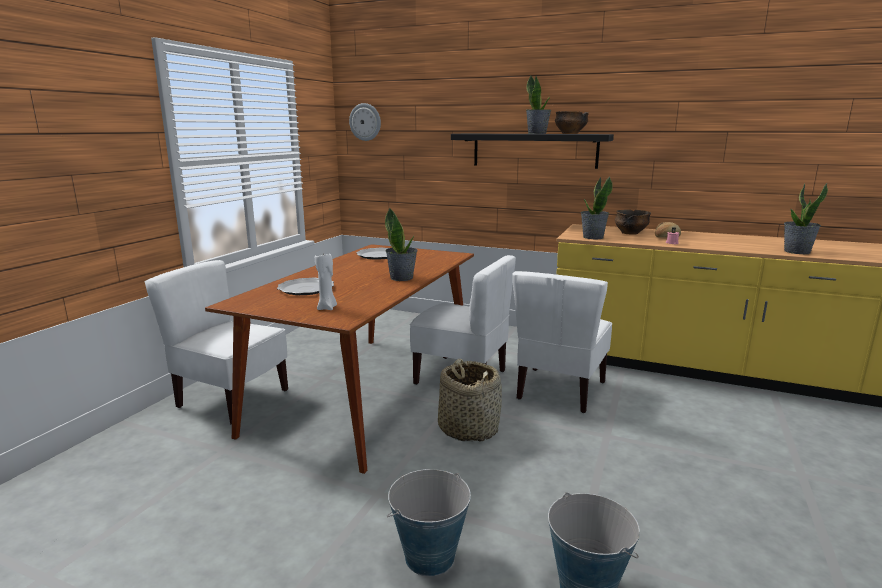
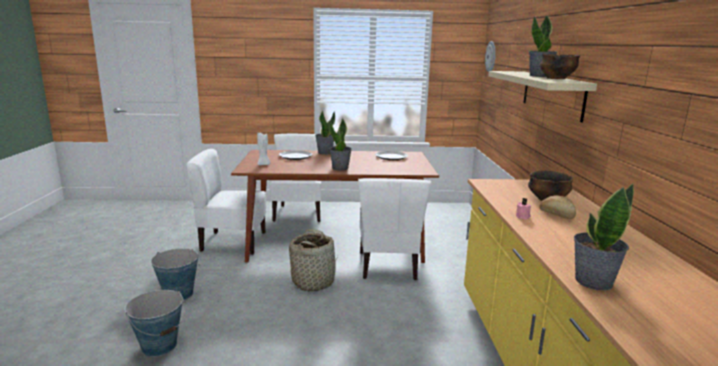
camera: 65 degrees right, 0 degrees up
(534, 150) = (552, 94): black shelf -> beige shelf
(559, 390) = (405, 309): white chair -> white chair (233, 242)
(592, 237) = (494, 188): potted plant -> potted plant (325, 152)

